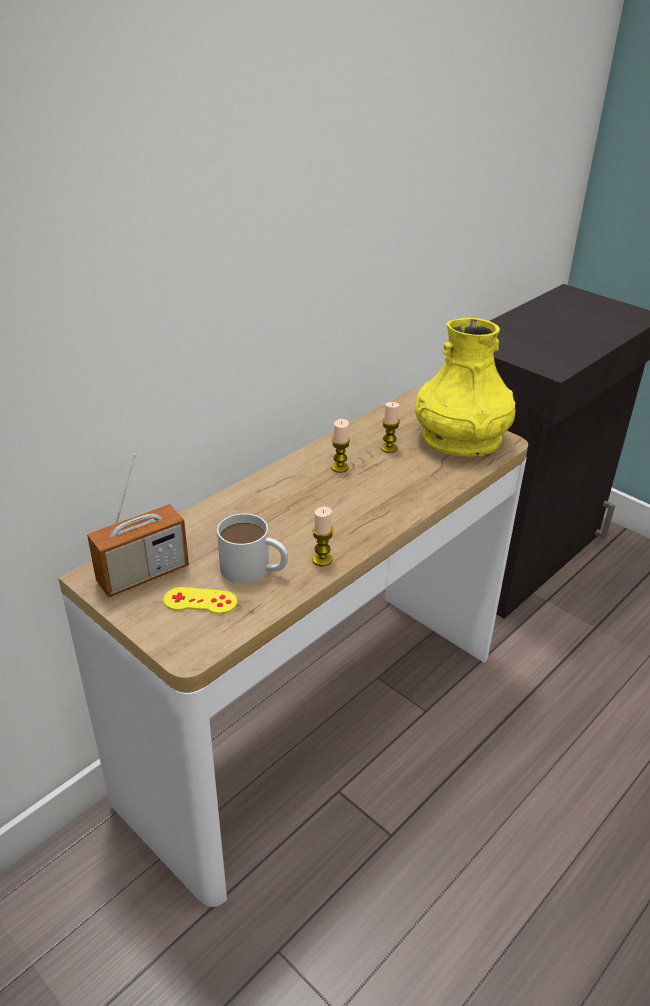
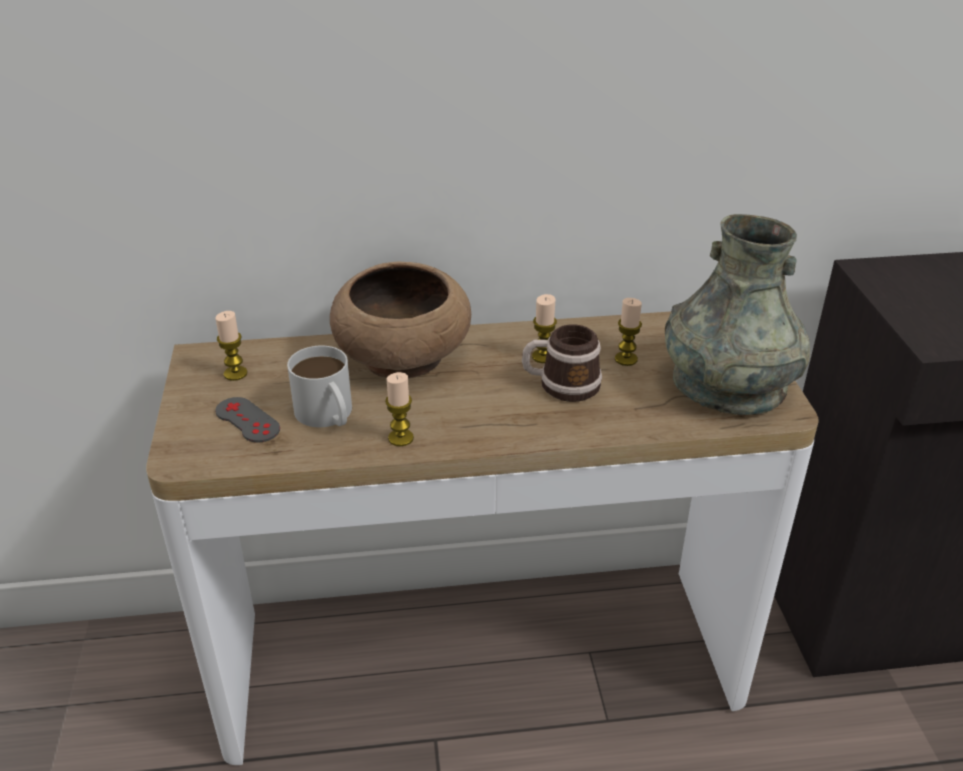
camera: 40 degrees right, 0 degrees up
(143, 574) = (235, 373): radio -> candle
(200, 601) = (247, 420): yellow game controller -> grey game controller
(252, 507) = (404, 358): none -> brown bowl
(373, 480) = (561, 385): none -> mug
(461, 440) = (728, 386): yellow vase -> grey vase

